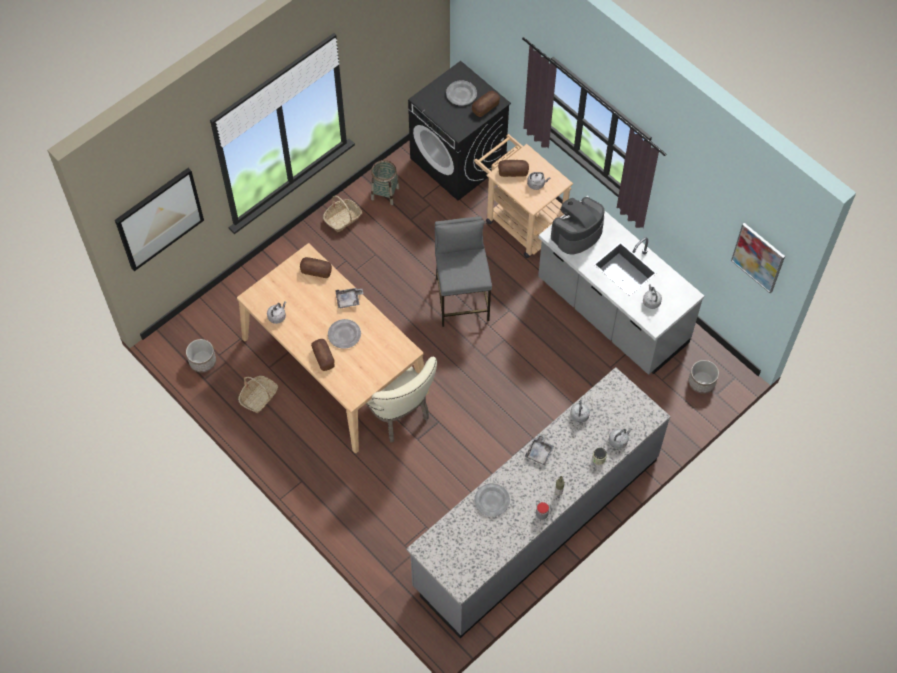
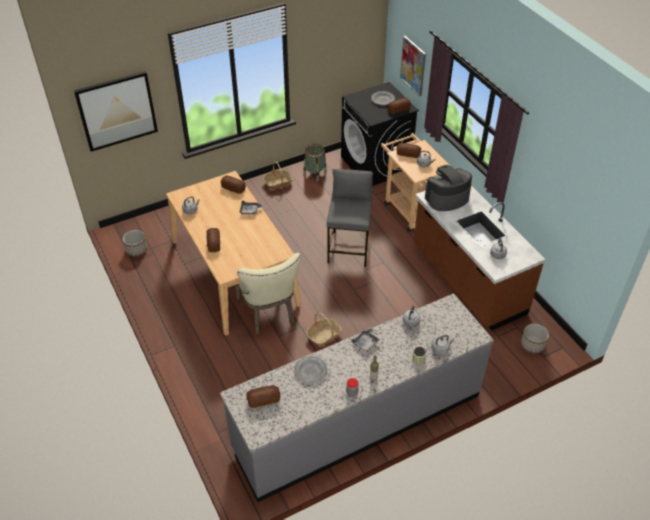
camera: 15 degrees right, 15 degrees down
(259, 397) = (167, 281): basket -> basket (324, 335)
(344, 335) = (237, 232): grey plate -> none
(454, 546) = (263, 400): none -> bread
(611, 313) = (467, 280): grey counter -> brown counter
(758, 257) = (598, 214): picture -> picture (413, 66)

